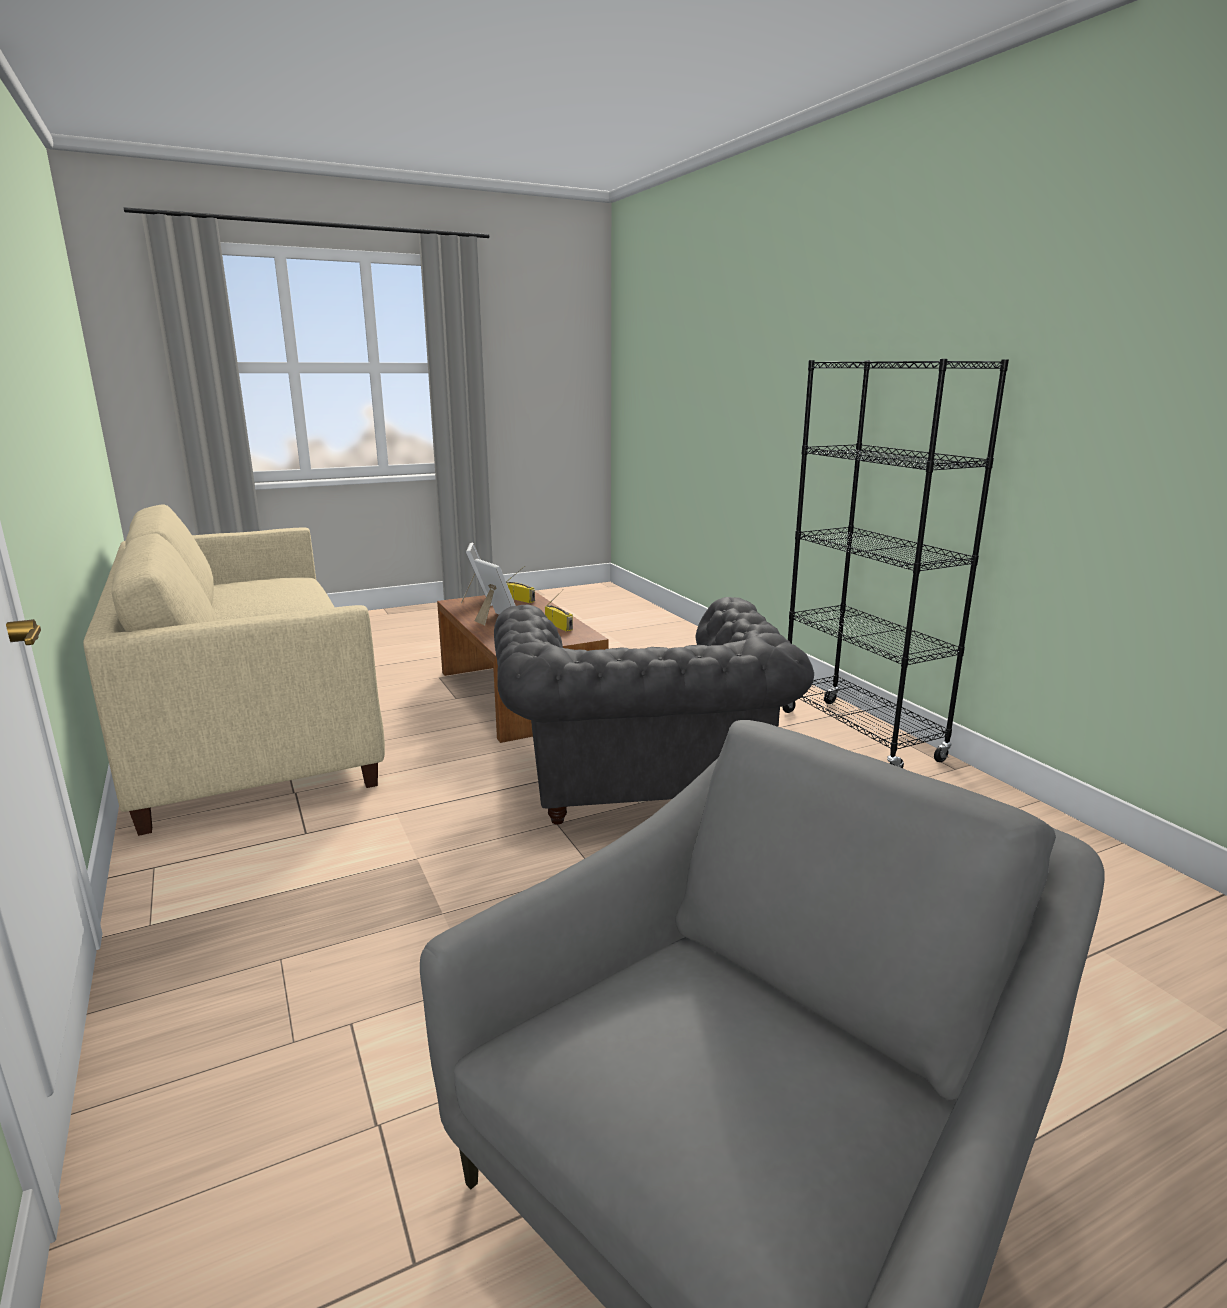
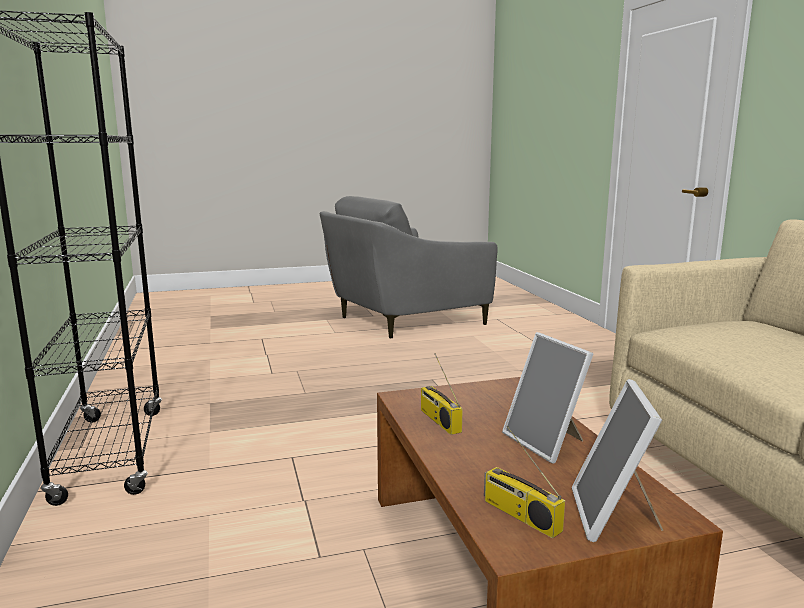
camera: 170 degrees left, 5 degrees down
(641, 781) = (376, 425): grey armchair -> none

